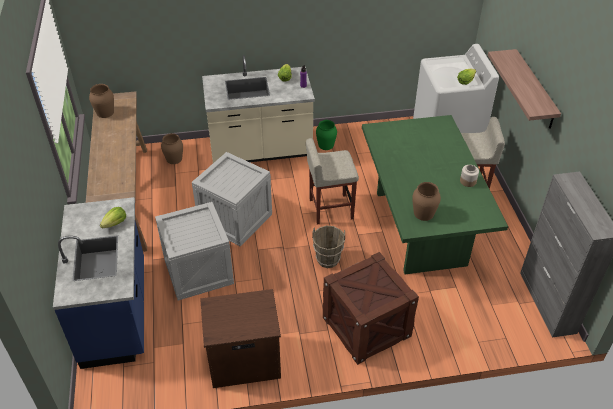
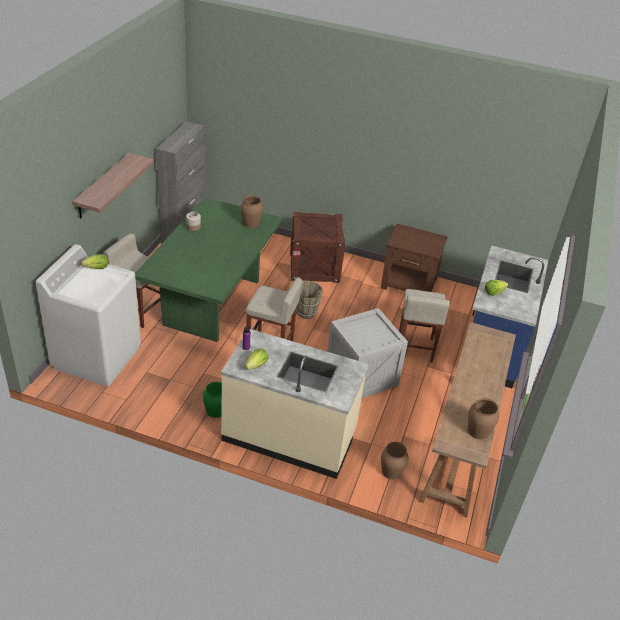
camera: 155 degrees left, 5 degrees down
(199, 270) = (415, 348): crate -> beige stool

